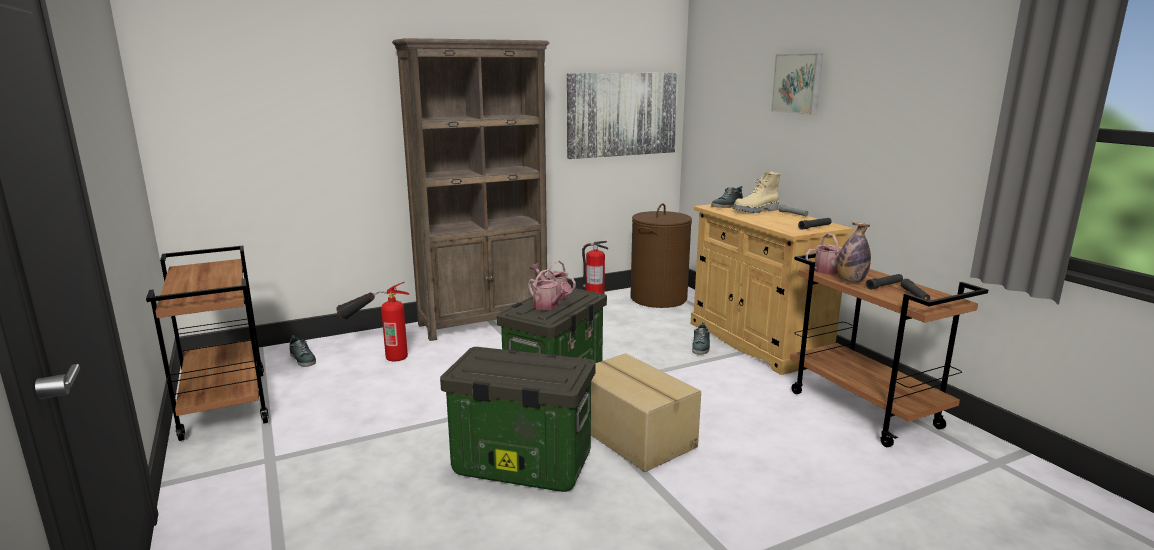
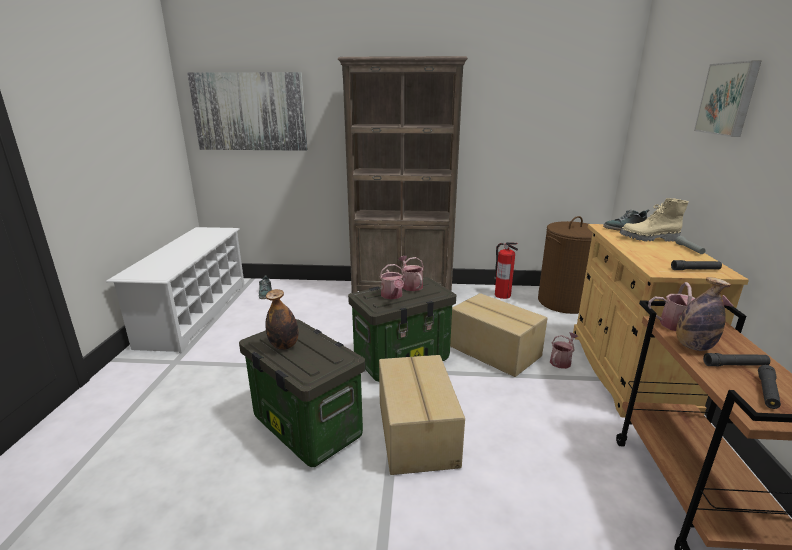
camera: 30 degrees right, 5 degrees up
(223, 404) = (195, 314): brown cart -> white shoe rack
(378, 355) = (309, 301): fire extinguisher -> none
(501, 368) = (284, 346): none -> bottle
(622, 114) = (556, 128): picture -> picture (249, 112)
(636, 354) = (494, 351): none -> cardboard box
(701, 347) = (561, 361): shoe -> watering can

